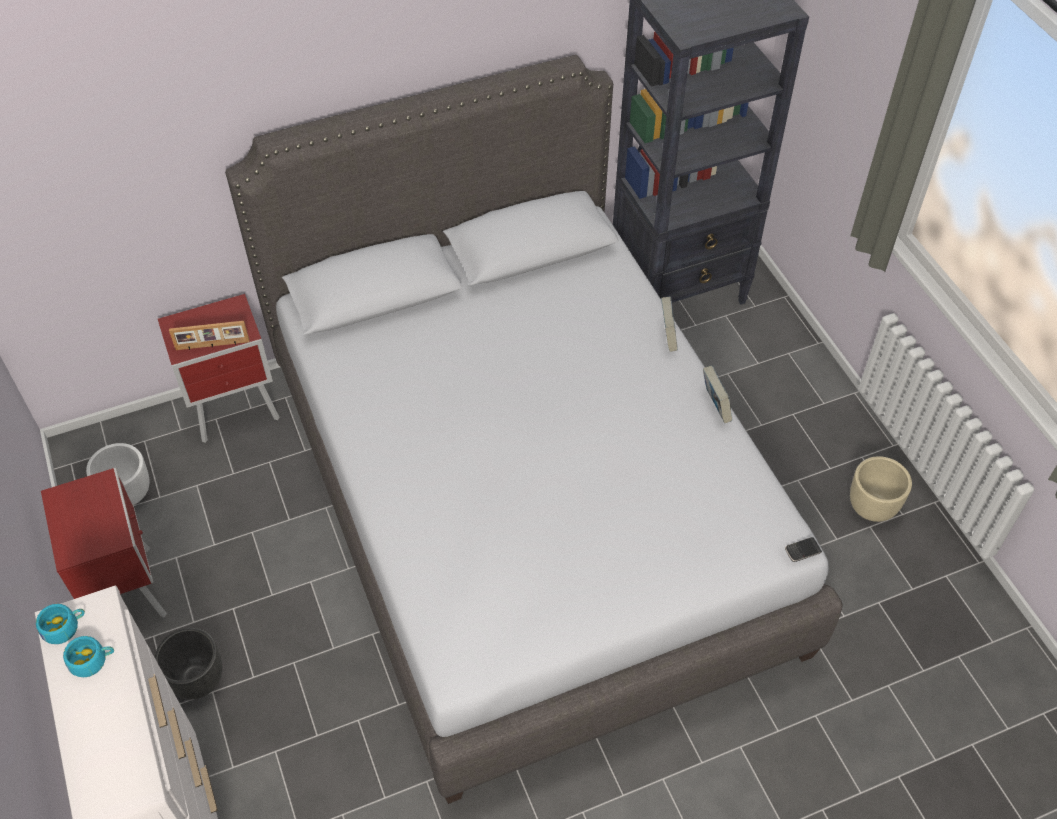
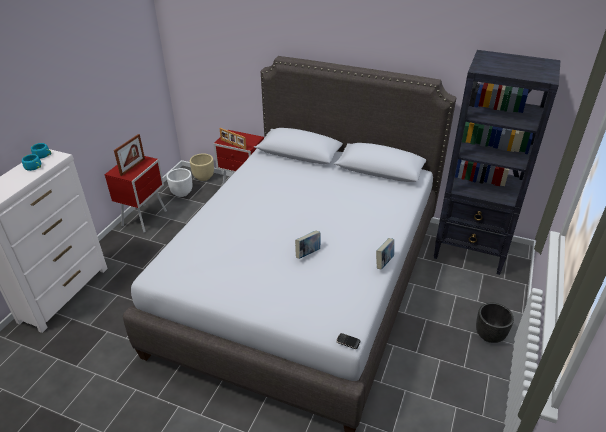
camera: 45 degrees right, 15 degrees down
(91, 518) = (133, 167): none -> picture frame
(198, 680) = (127, 257): black planter -> black planter (490, 335)
(667, 337) = (397, 227): book -> book (308, 253)
(871, 506) = (468, 399): beige planter -> beige planter (204, 177)

